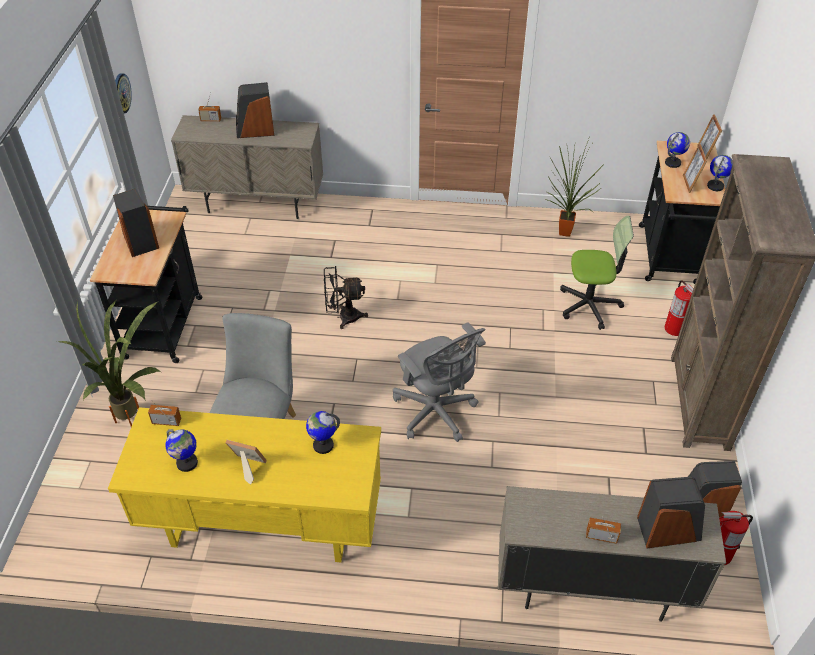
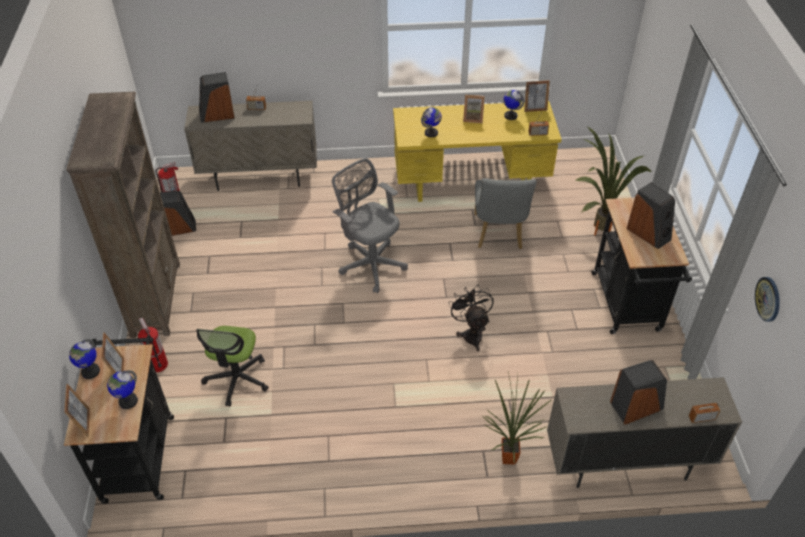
camera: 170 degrees right, 0 degrees up
(141, 472) = (535, 109): none -> picture frame
(343, 317) = (471, 333): black fan -> black fan turned 90 degrees counterclockwise
(564, 234) = (255, 471): potted plant -> potted plant (509, 456)
(589, 305) = (237, 379): office chair -> office chair turned 75 degrees counterclockwise

